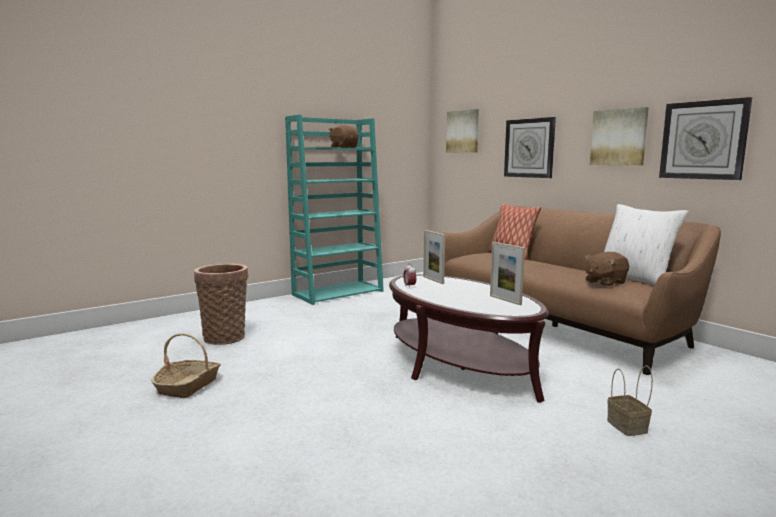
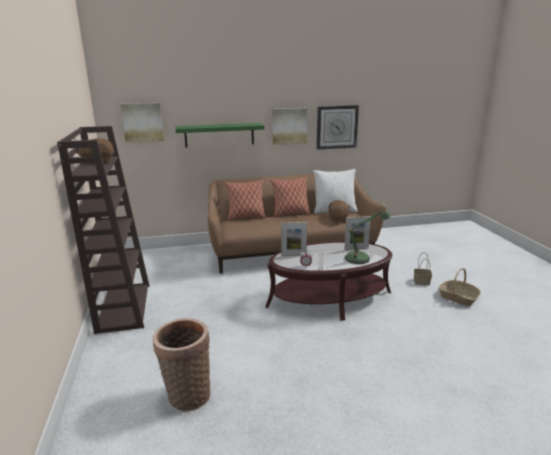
camera: 65 degrees left, 10 degrees up
(188, 385) = (298, 428): basket -> basket (457, 297)
(338, 293) = (123, 307): turquoise bookcase -> brown bookcase
(475, 304) = (361, 258): none -> table lamp
(529, 148) = (219, 135): wall clock -> green shelf
(565, 265) = (290, 214): none -> pillow

